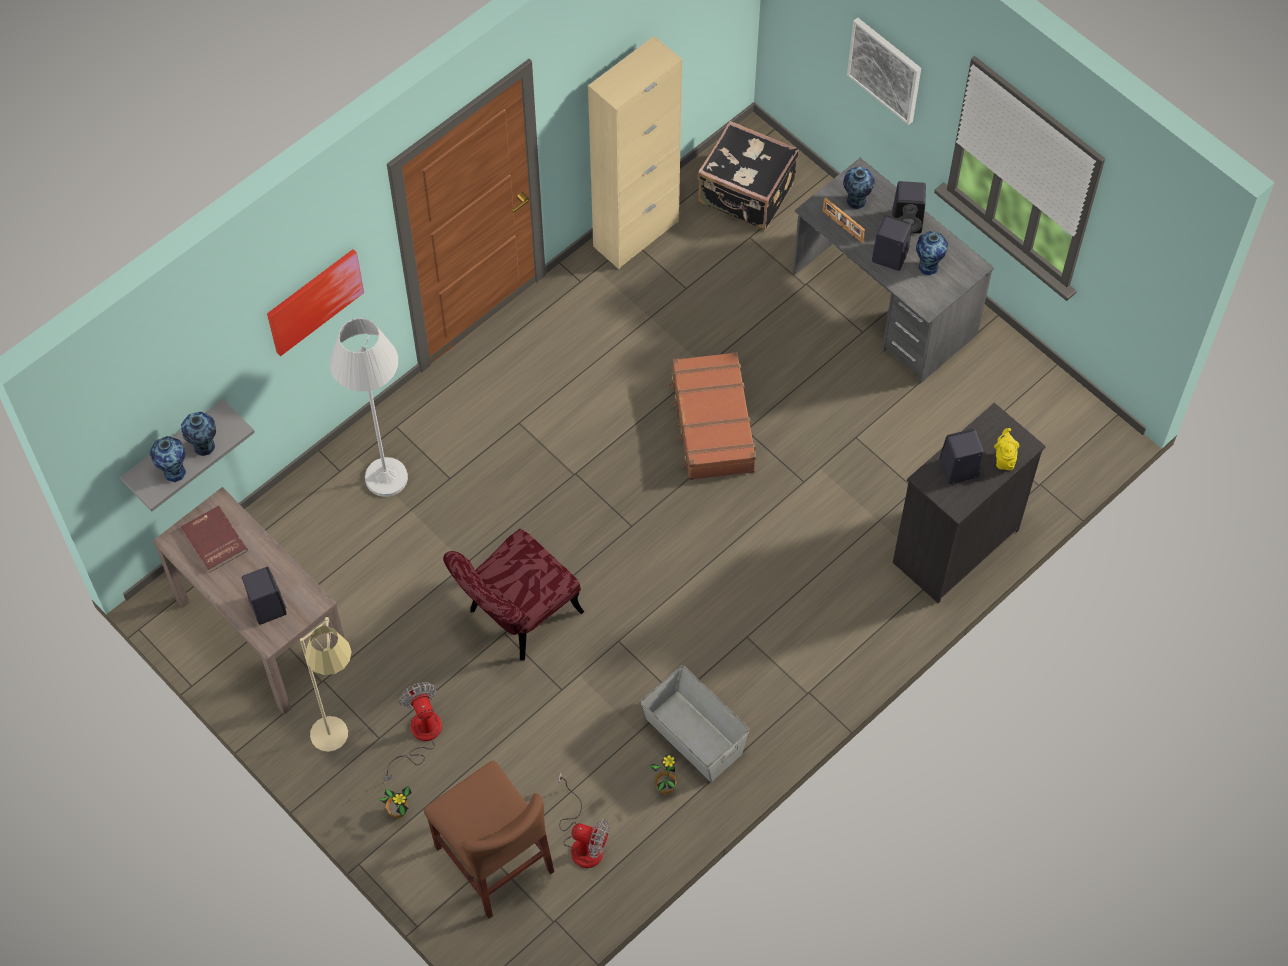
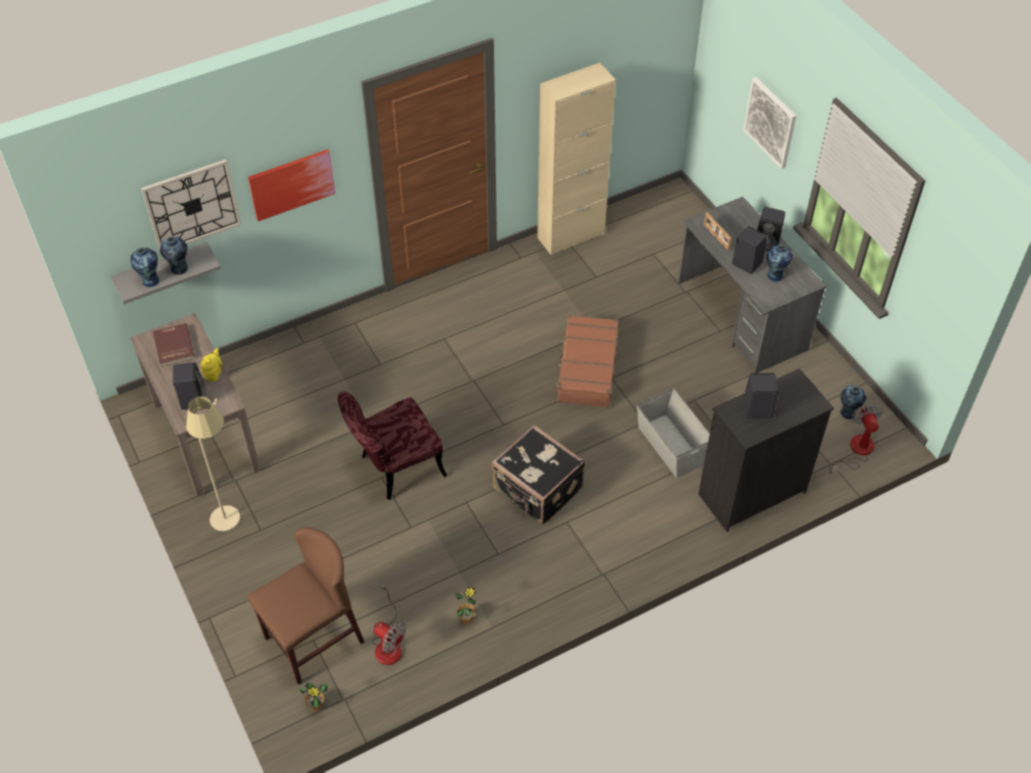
camera: 15 degrees right, 10 degrees down
(207, 368) = (192, 205): none -> wall clock
(386, 478) = (335, 354): white floor lamp -> none
(398, 812) = (254, 586): potted plant -> potted plant (316, 705)
(419, 736) = (291, 536): fan -> fan (856, 451)
(494, 859) = (313, 640): brown chair -> brown chair turned 105 degrees counterclockwise
(693, 736) = (501, 585): grey storage box -> grey storage box (670, 446)
(746, 194) = (659, 226): black suitcase -> black suitcase (537, 490)
(856, 202) = (731, 223): vase -> vase (847, 413)
(1004, 459) = (797, 410): yellow teapot -> yellow teapot (214, 373)

